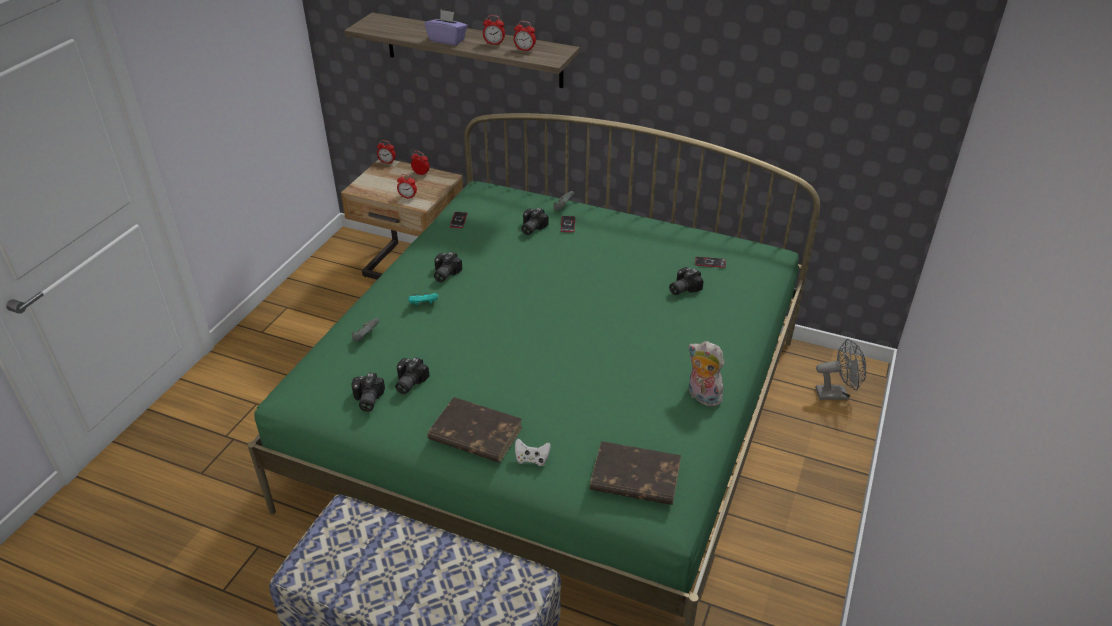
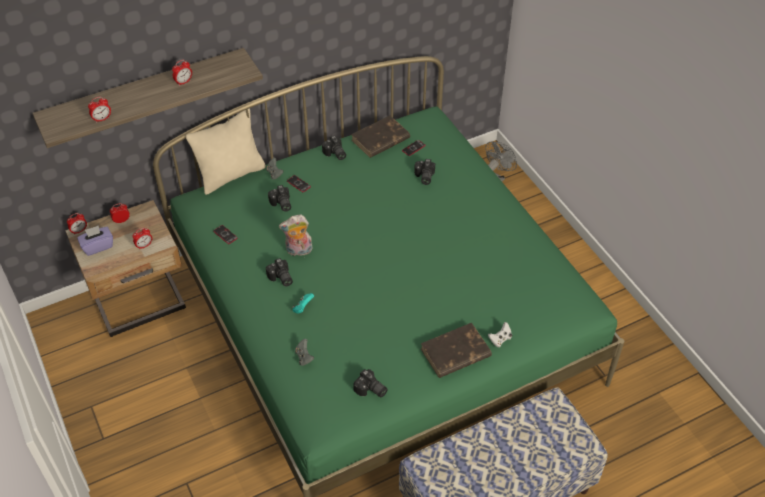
camera: 50 degrees left, 10 degrees up
(408, 383) = (375, 360): camera -> camera (335, 154)
(447, 40) = (144, 101): purple tissue box -> purple tissue box (98, 246)
(525, 50) = (214, 74): alarm clock -> alarm clock (102, 119)
(531, 189) = (231, 175): none -> beige pillow
(634, 477) = (555, 304): brown book -> brown book (380, 139)
(702, 397) = (520, 234): plush toy -> plush toy (298, 251)

